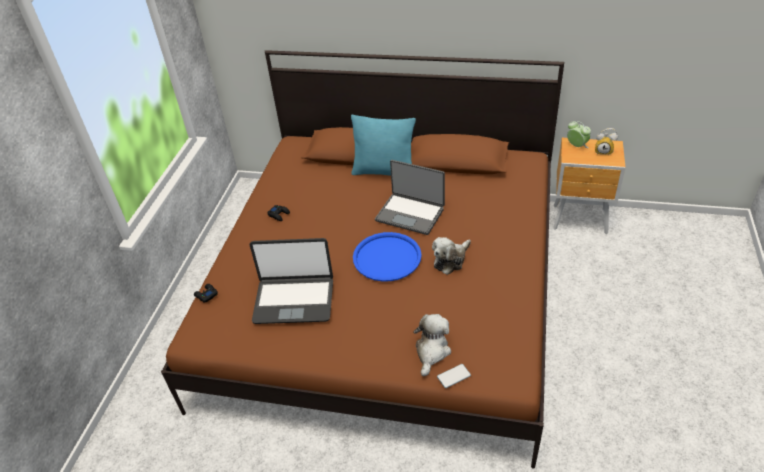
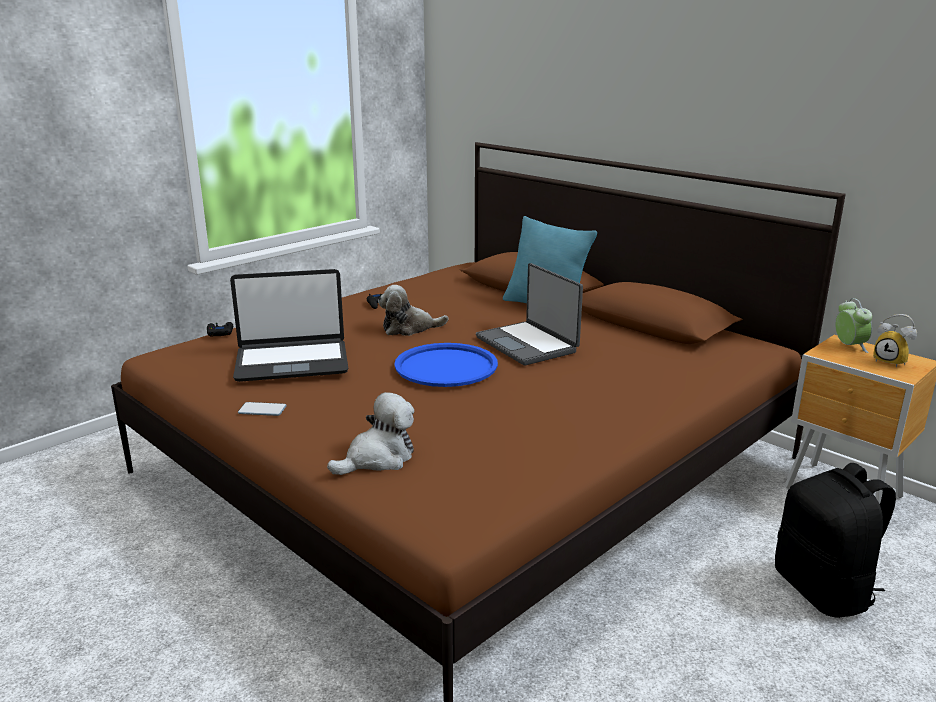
camera: 30 degrees right, 20 degrees down
(294, 300) = (292, 362): laptop -> laptop turned 45 degrees counterclockwise
(451, 260) = (523, 394): plush toy -> plush toy (409, 328)
(453, 376) = (370, 491): phone -> phone (262, 410)
(613, 289) = (824, 591): none -> black backpack

